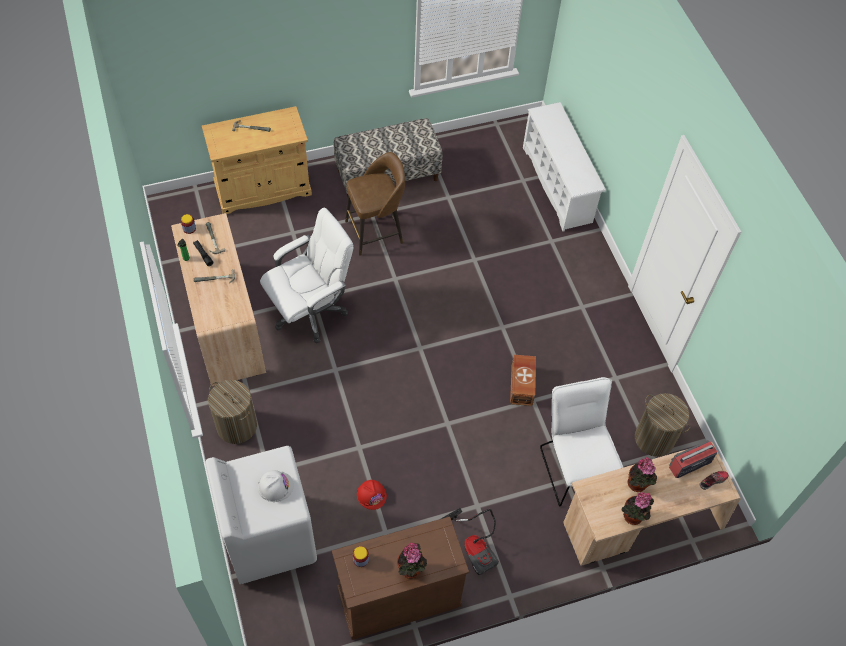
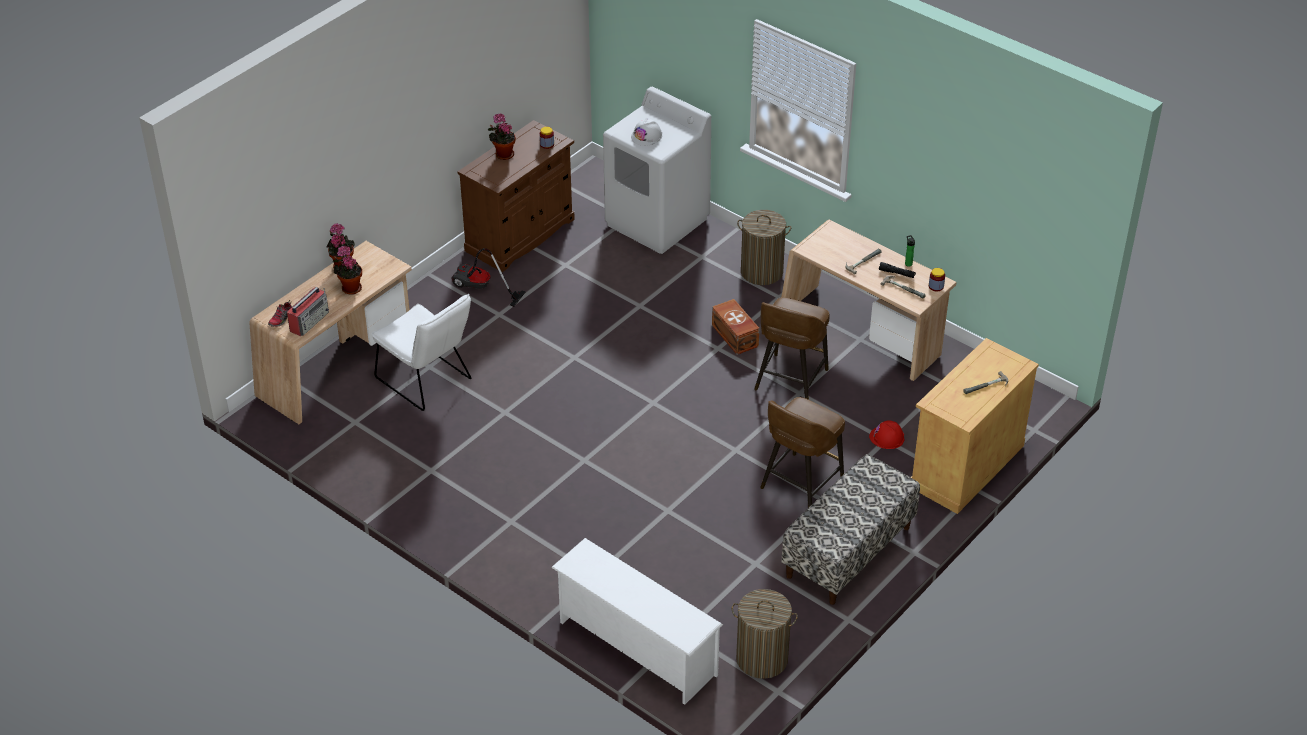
camera: 150 degrees right, 15 degrees down
(310, 311) = (790, 381): white office chair -> brown stool
(371, 495) = (598, 281): red hard hat -> red hard hat (886, 437)
(522, 385) = (524, 420): brown storage box -> brown storage box (734, 336)
(654, 438) = (359, 437): laundry basket -> laundry basket (761, 658)

